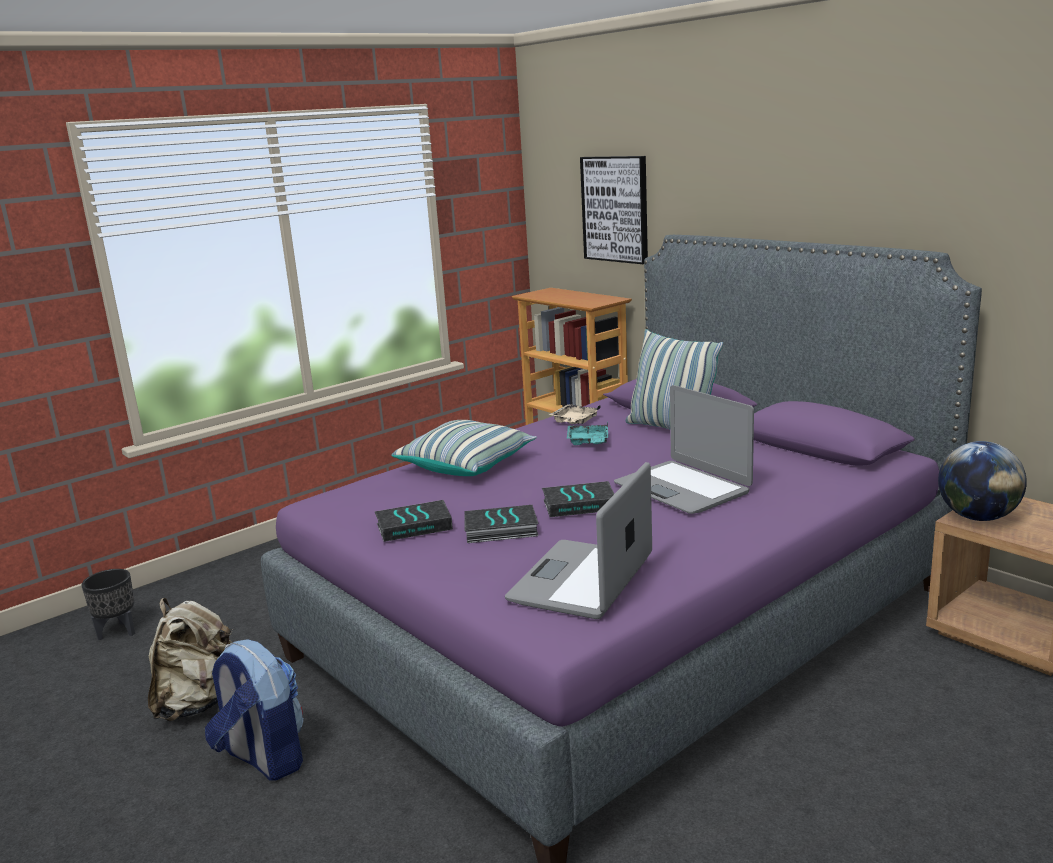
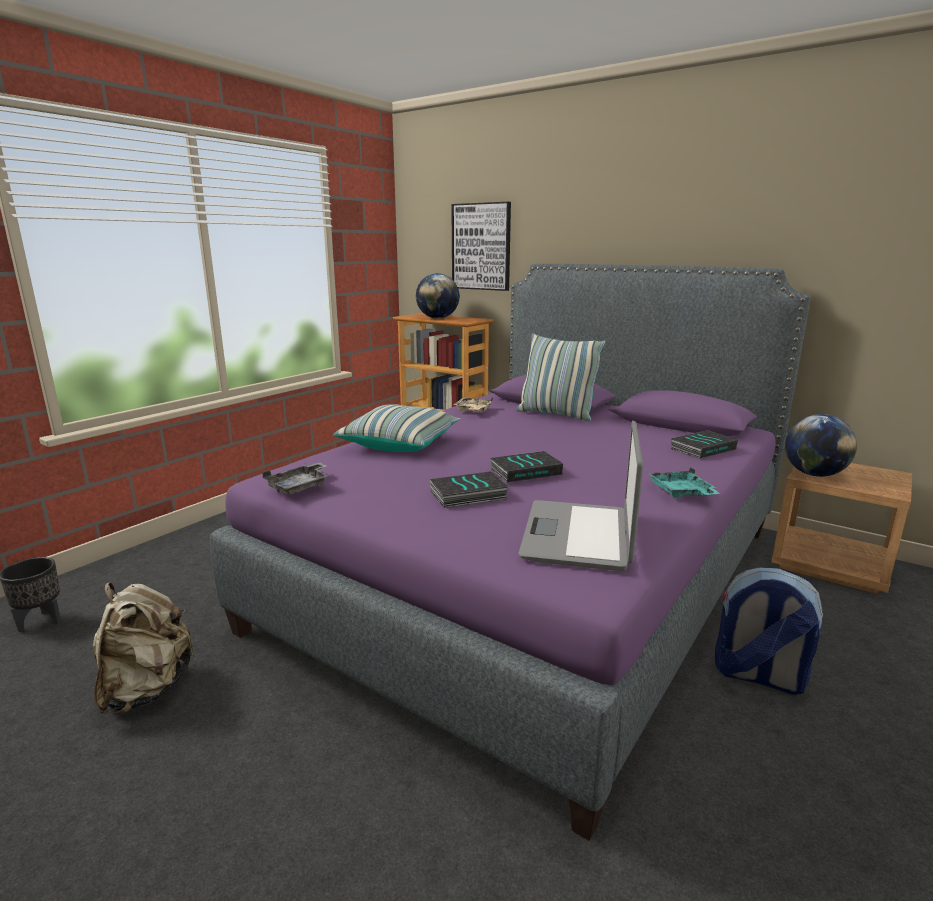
camera: 15 degrees left, 0 degrees up
(263, 758) = (235, 743): backpack -> backpack (757, 676)
(341, 513) = (300, 487): none -> grey tray
(415, 525) = (382, 494): book -> book (702, 448)
(563, 298) = (438, 318): none -> globe
(588, 442) = (496, 425): turquoise tray -> turquoise tray (681, 493)
(682, 488) = (604, 456): laptop -> none

